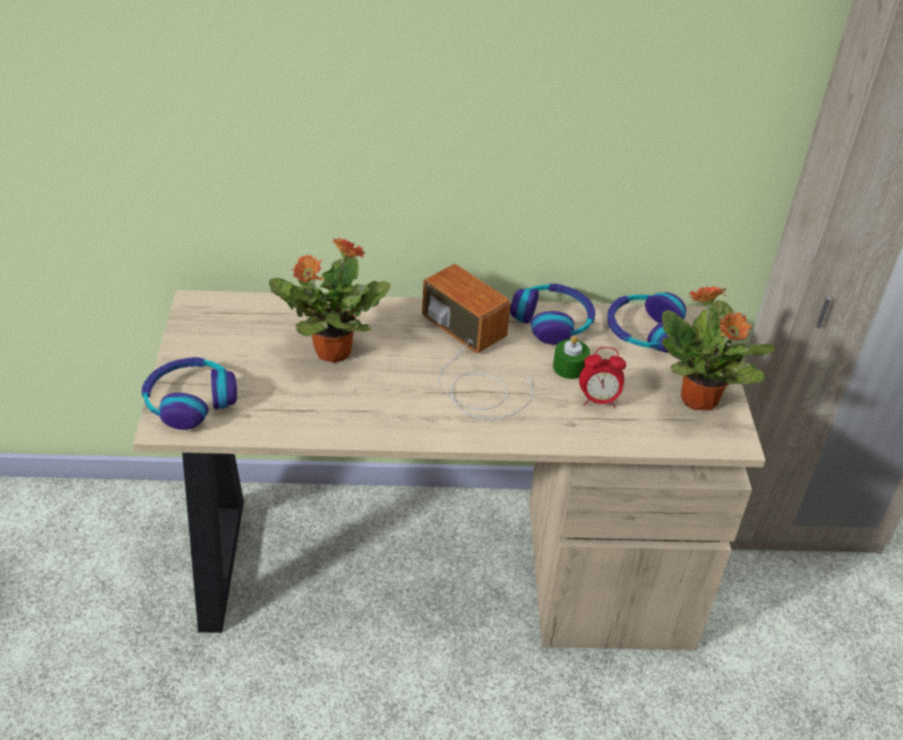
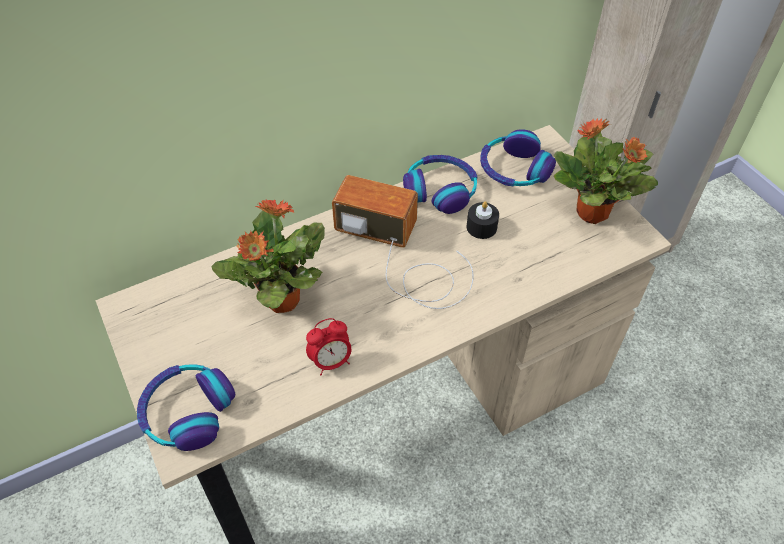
camera: 25 degrees left, 10 degrees up
(569, 367) = (481, 227): green candle -> black candle
(598, 400) = (523, 248): alarm clock -> alarm clock (331, 362)

